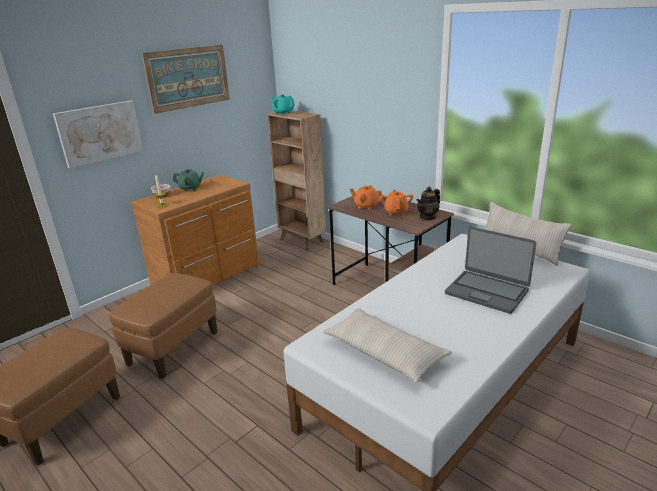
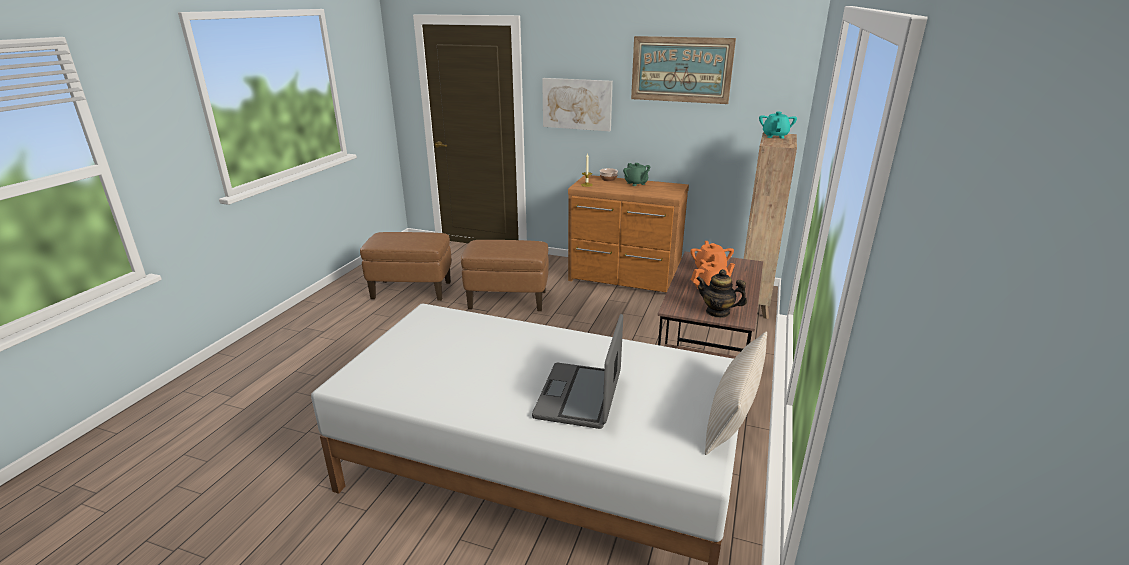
camera: 65 degrees right, 0 degrees up
(384, 352) = (425, 348): beige pillow -> none

